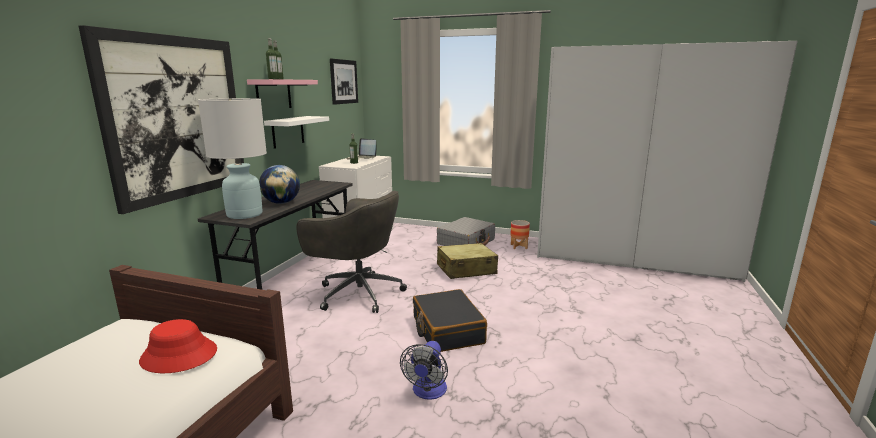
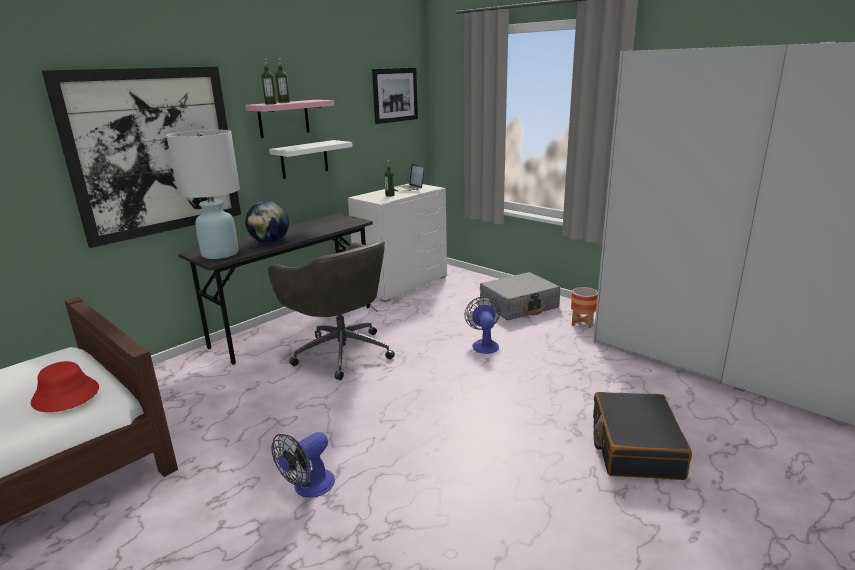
camera: 25 degrees right, 5 degrees up
(447, 330) = (392, 419): black suitcase -> black suitcase (634, 447)
(466, 270) = (484, 344): beige suitcase -> fan

